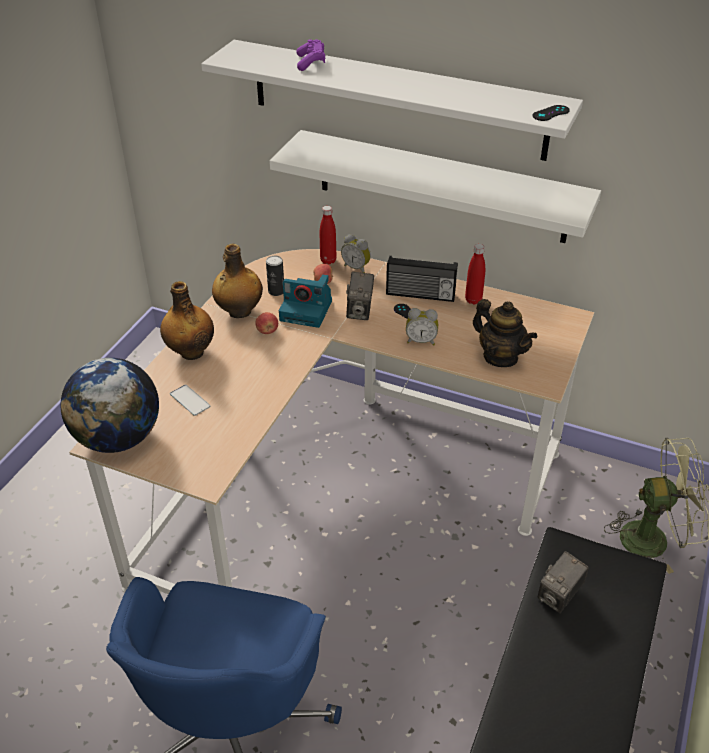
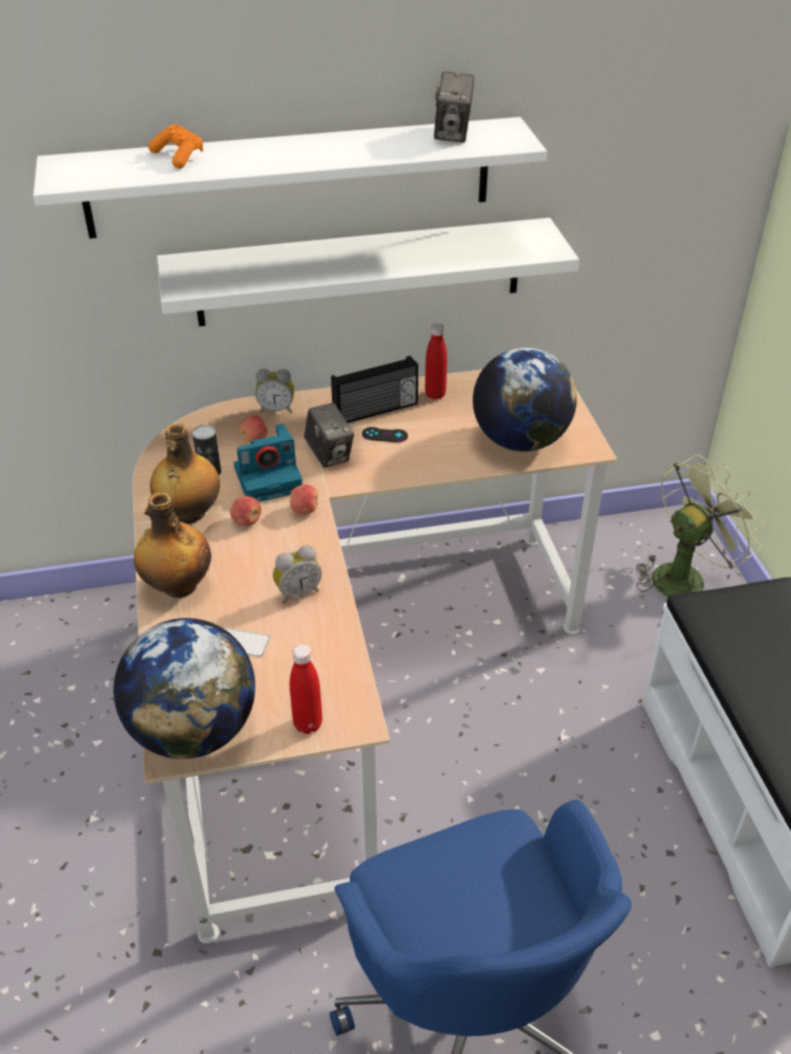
camera: 35 degrees left, 0 degrees up
(308, 340) = (304, 510): none -> apple
(311, 63) = (178, 157): purple game controller -> orange game controller
(328, 260) = (235, 414): red bottle -> red bottle (308, 724)
(421, 341) = (426, 458): alarm clock -> alarm clock (297, 592)
(500, 357) = (520, 440): teapot -> globe
(551, 113) = (511, 138): black game controller -> none
(559, 596) = (741, 655): camera -> camera (453, 134)

